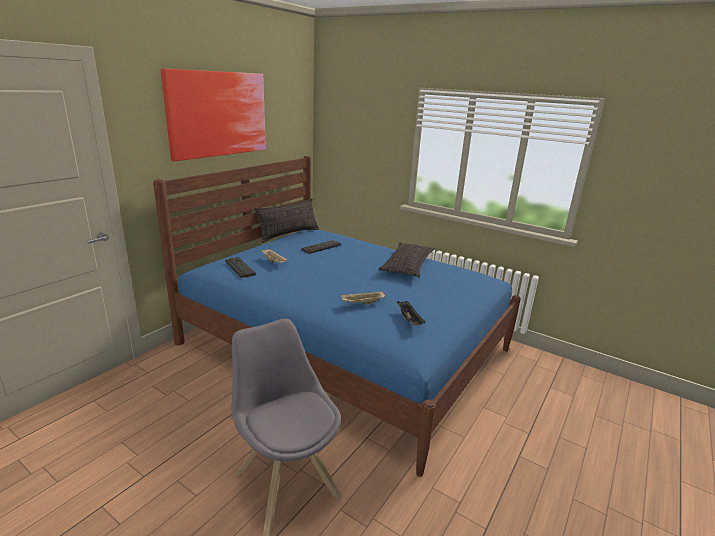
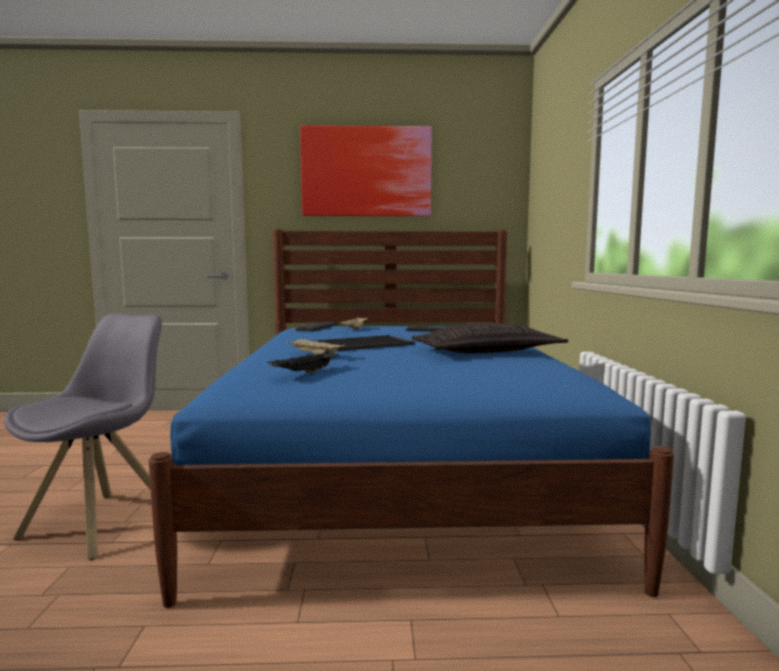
camera: 55 degrees right, 15 degrees down
(289, 234) = (444, 324): pillow -> none
(344, 281) = (361, 344): none -> tray

